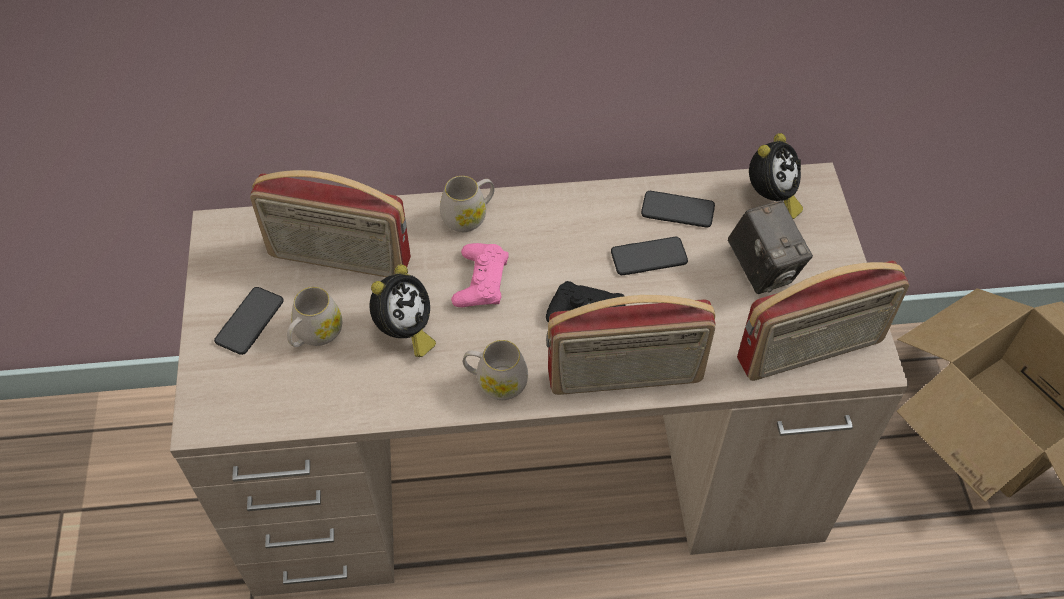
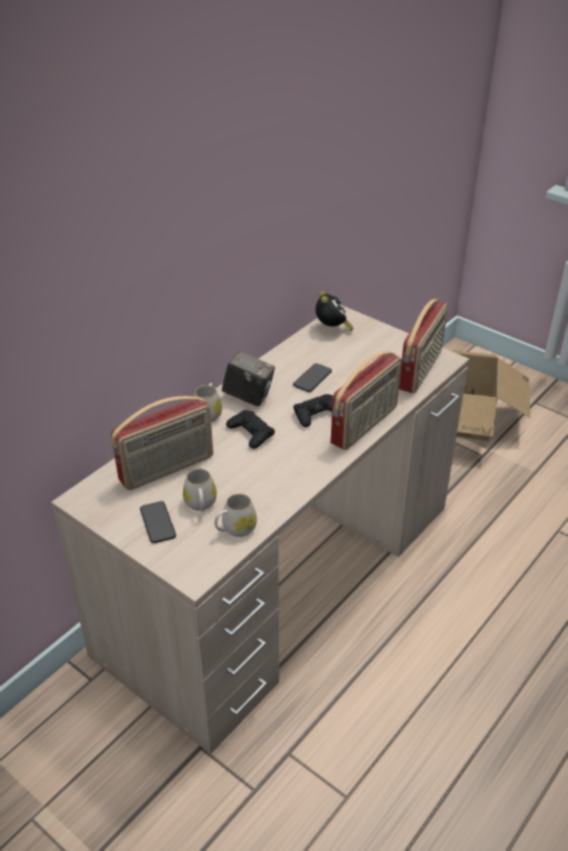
camera: 45 degrees left, 15 degrees down
(404, 332) = (244, 474): alarm clock -> none
(480, 281) = (251, 433): pink game controller -> black game controller
(495, 381) = (313, 463): white mug -> white mug (235, 529)
(677, 210) = (300, 355): phone -> none
(762, 269) = (364, 354): camera -> camera (248, 396)

